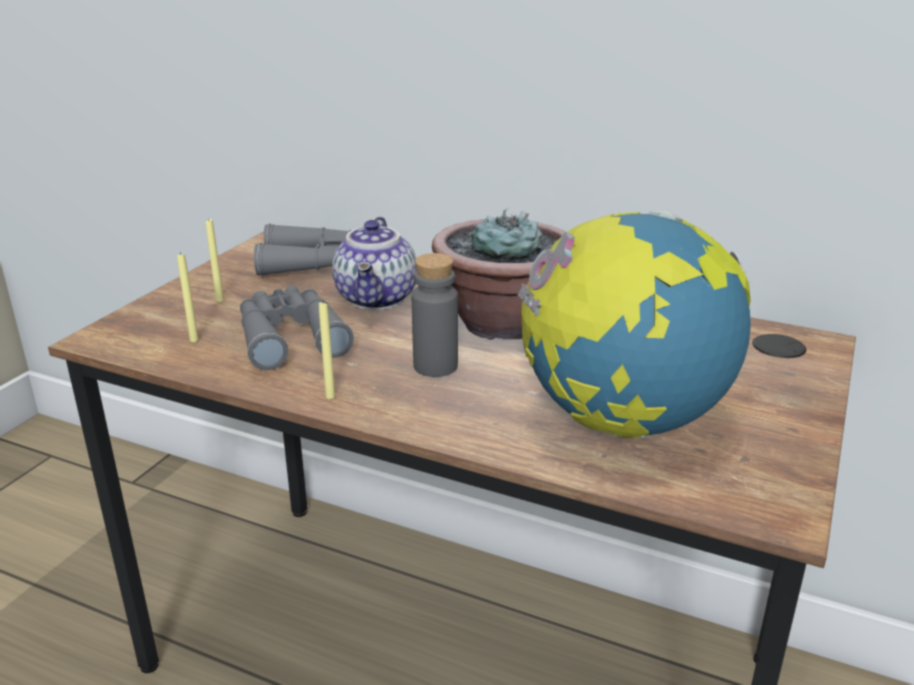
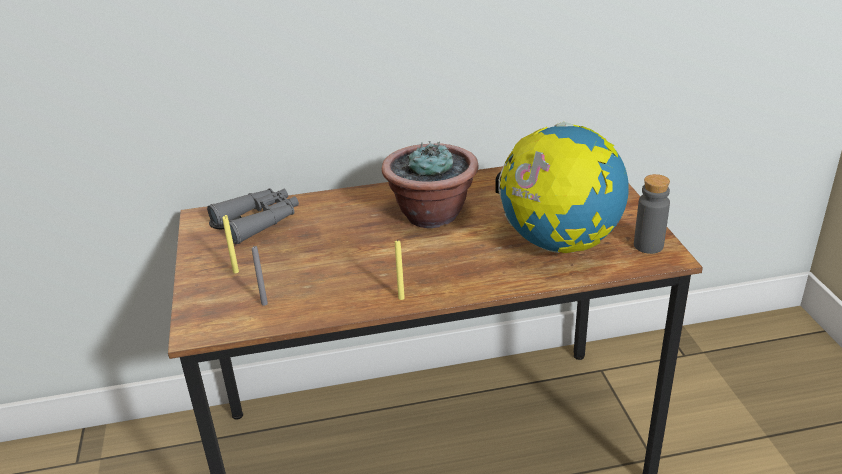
camera: 35 degrees left, 5 degrees up
(194, 340) = (264, 303): yellow candle -> grey candle
(290, 337) = (322, 275): grey binoculars -> none
(378, 299) = (338, 229): teapot -> none
(435, 366) = (431, 255): grey bottle -> grey bottle (648, 245)

